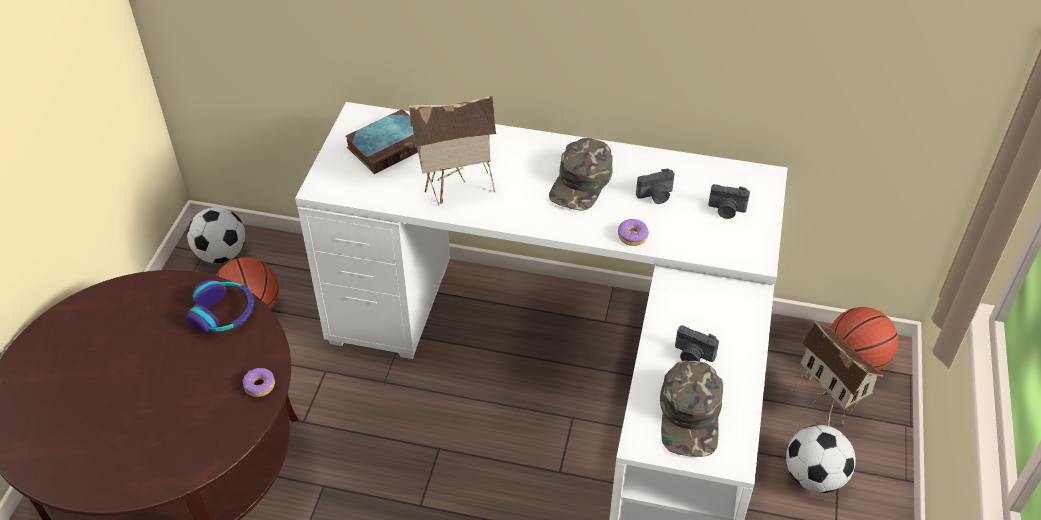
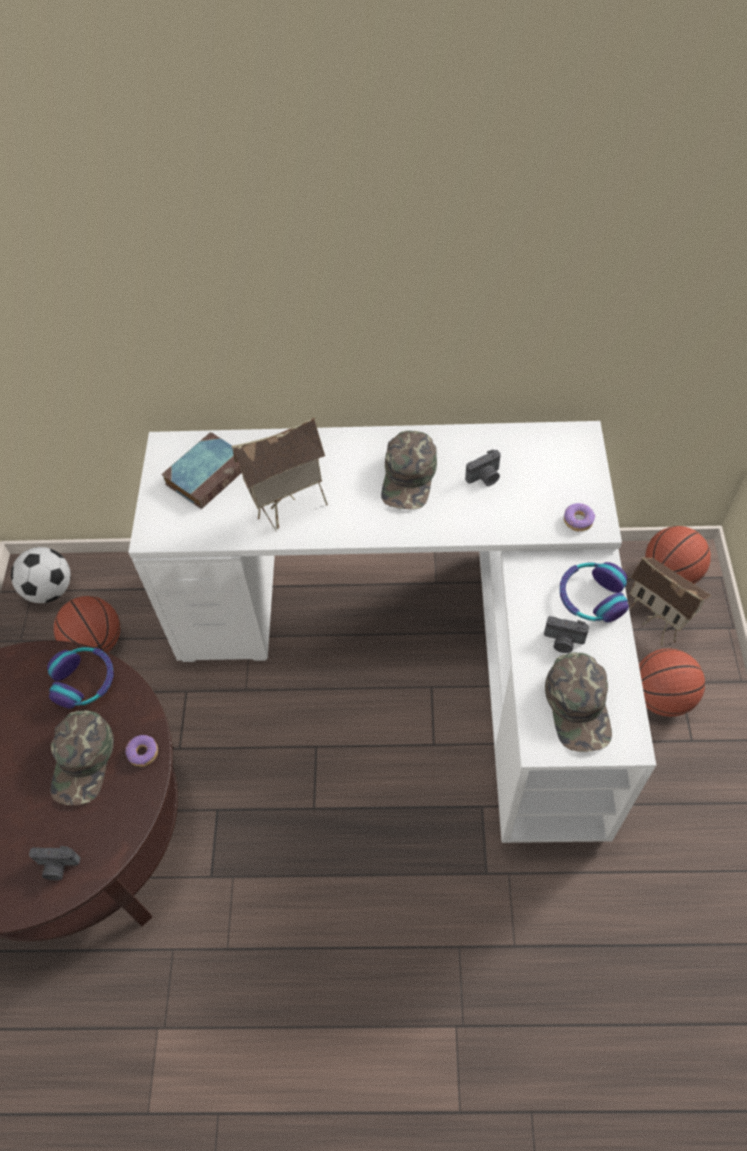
camera: 10 degrees left, 10 degrees up
(202, 381) = (83, 761): none -> green cap
(633, 236) = (475, 527): donut -> donut (578, 520)
(726, 210) = (556, 479): camera -> camera (57, 866)
(733, 323) = (591, 597): none -> headphones
(814, 477) = (661, 697): football -> basketball

